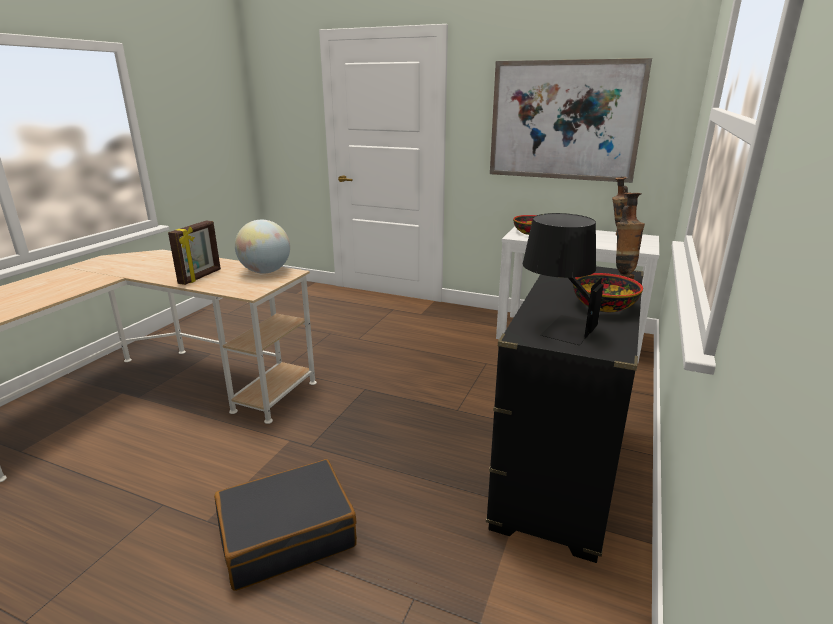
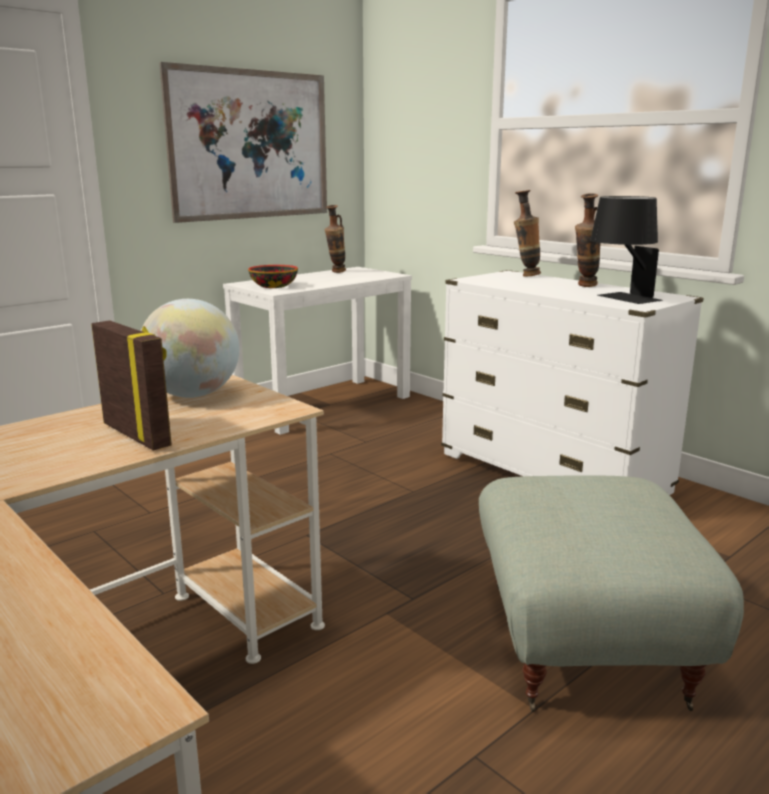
camera: 65 degrees left, 5 degrees down
(287, 534) = (587, 642): black suitcase -> grey ottoman
(559, 471) = (552, 474): black dresser -> white dresser
(604, 306) = (584, 286): bowl -> vase

